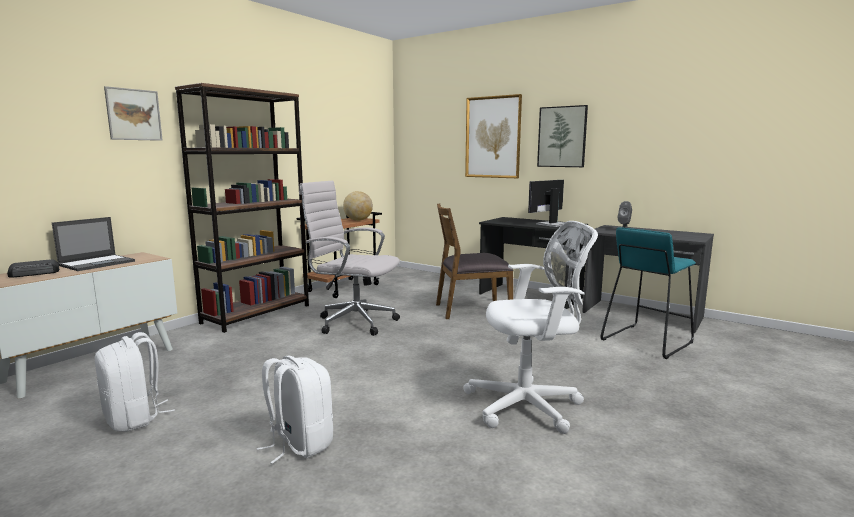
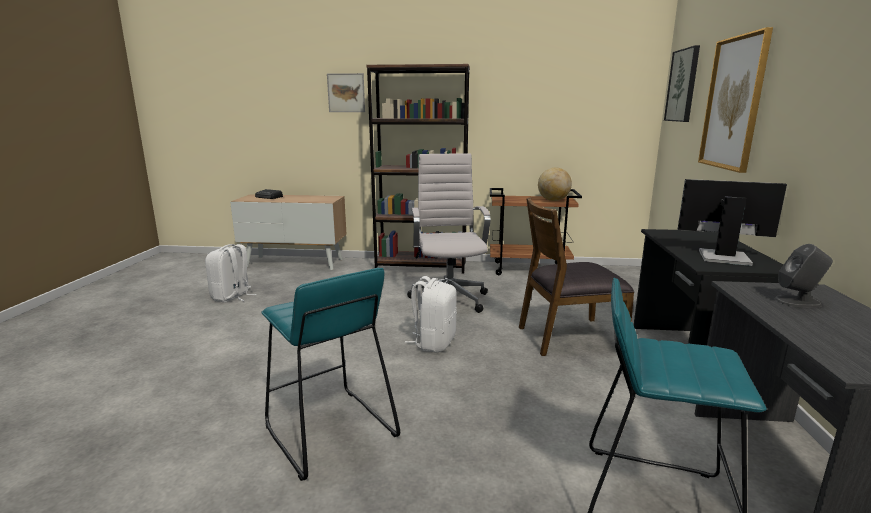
camera: 60 degrees right, 5 degrees up
(98, 263) = (302, 198): laptop -> none
(299, 444) = (215, 349): white backpack -> white backpack (434, 343)
(472, 309) = (569, 337): brown chair -> brown chair turned 60 degrees counterclockwise
(529, 406) = (329, 431): white office chair -> turquoise stool
(562, 137) = (805, 103): picture -> picture (683, 85)

